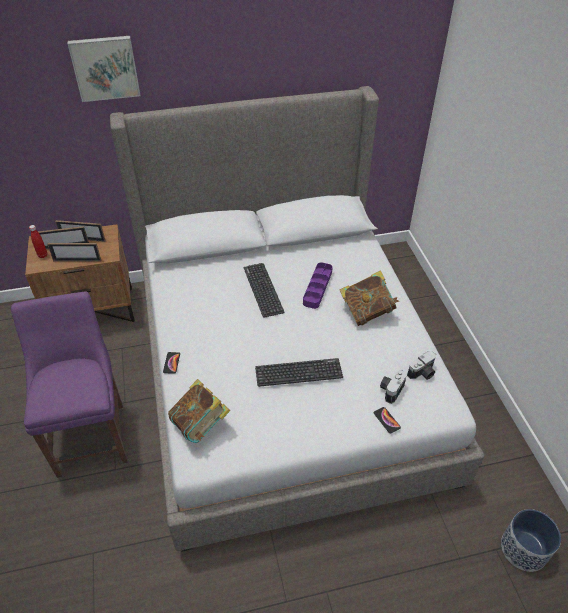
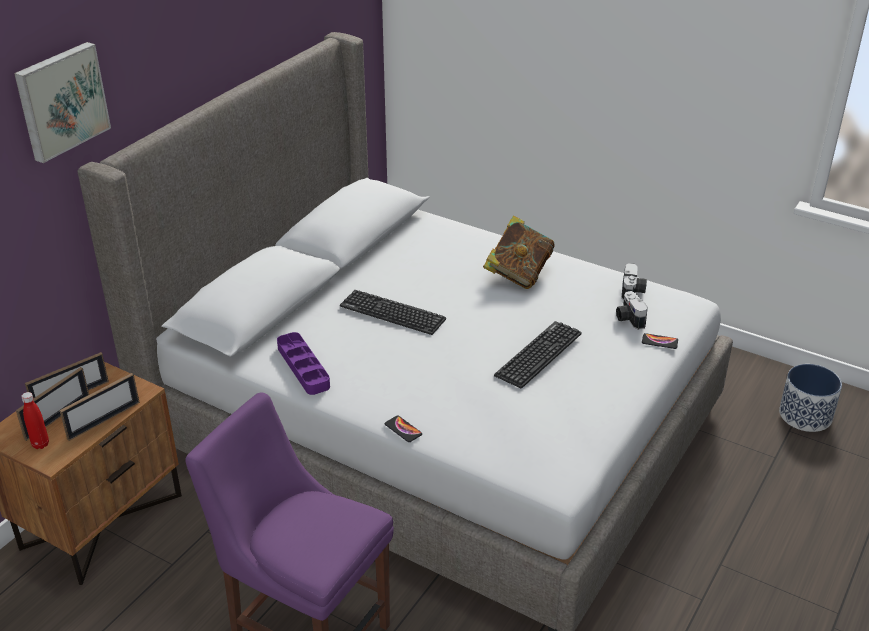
camera: 45 degrees left, 10 degrees down
(200, 425) = (517, 454): book -> none
(317, 287) = (442, 281): purple tray -> purple tray (303, 367)

